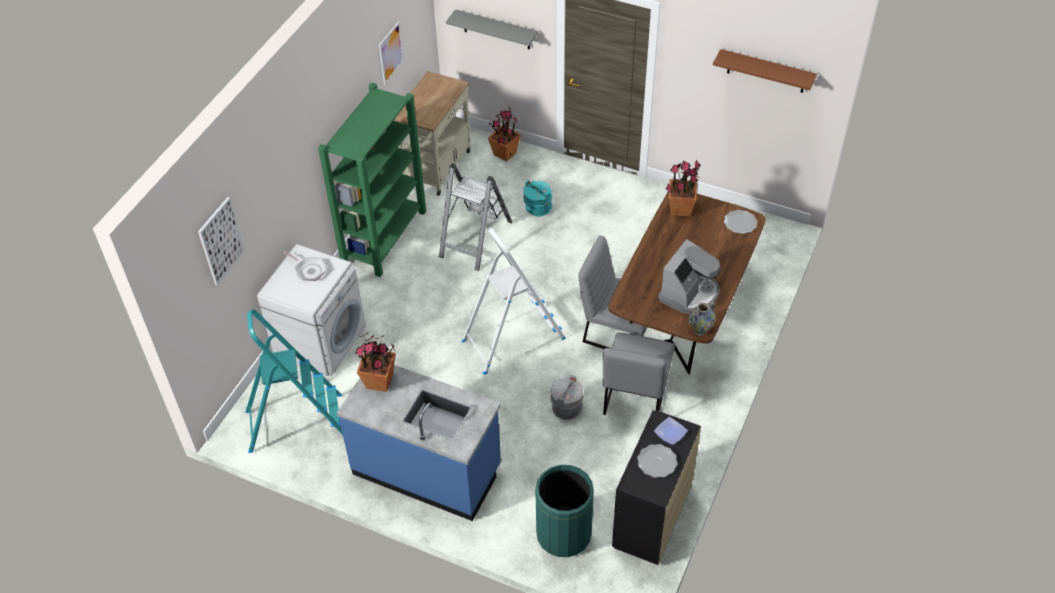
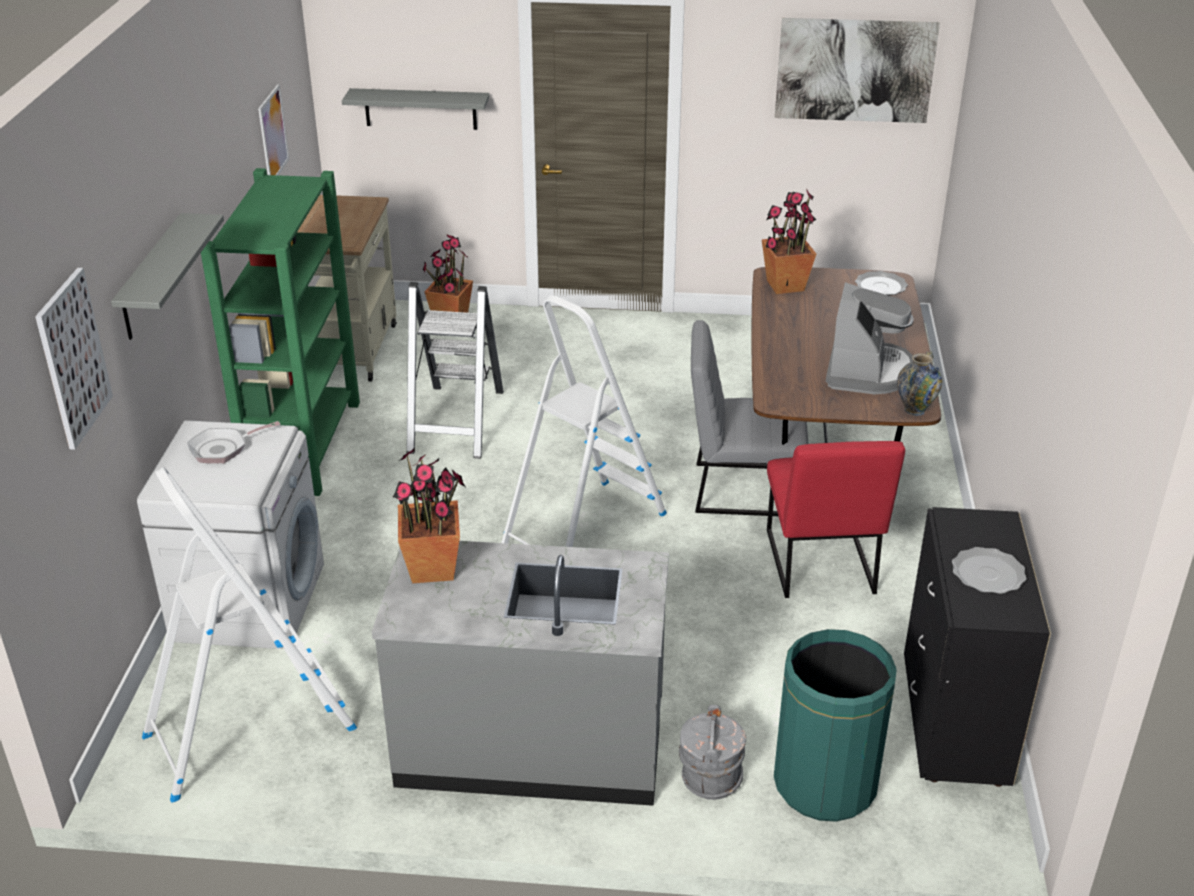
camera: 20 degrees left, 15 degrees down
(280, 178) = (152, 278): none -> grey shelf
(296, 423) = (251, 731): turquoise step ladder -> white step ladder
(309, 270) = (223, 449): frying pan -> frying pan turned 135 degrees clockwise
(427, 470) = (531, 746): blue counter -> grey counter
(538, 208) = (534, 370): turquoise bucket -> none
(566, 408) = (721, 602): grey bucket -> grey bucket (710, 777)
(634, 396) = (819, 564): grey chair -> red chair
(671, 432) = (980, 530): plate -> none
(766, 71) = (855, 70): brown shelf -> picture

